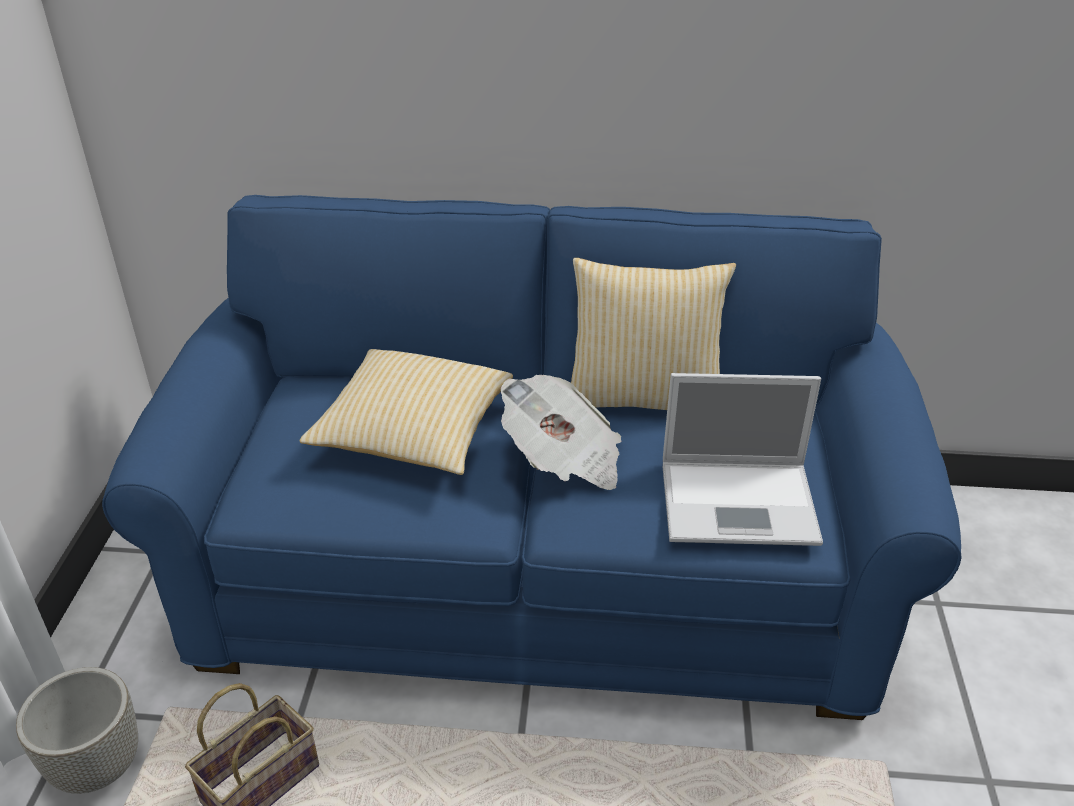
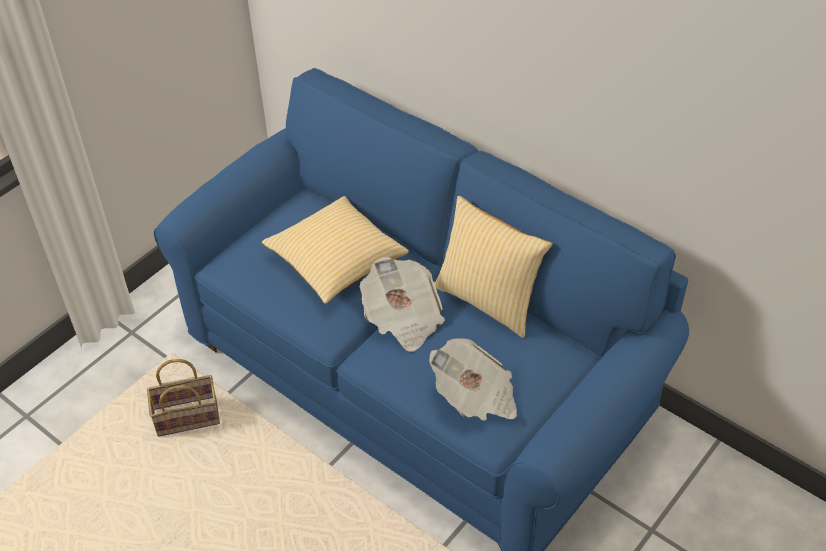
camera: 35 degrees right, 10 degrees up
(98, 766) = (123, 366): grey planter -> none
(741, 502) = (475, 397): laptop -> newspaper

